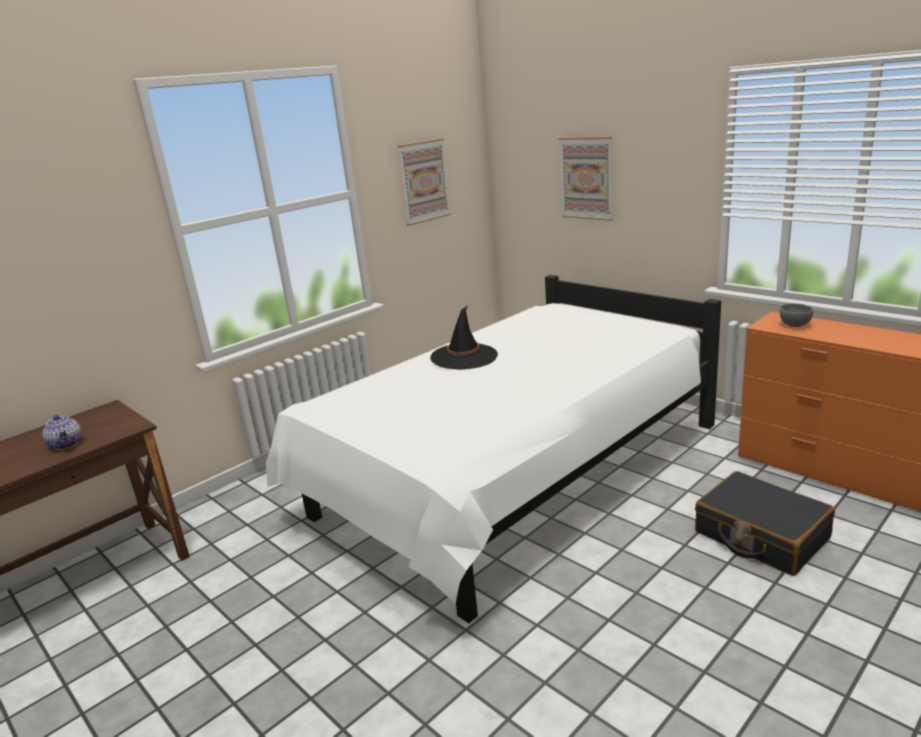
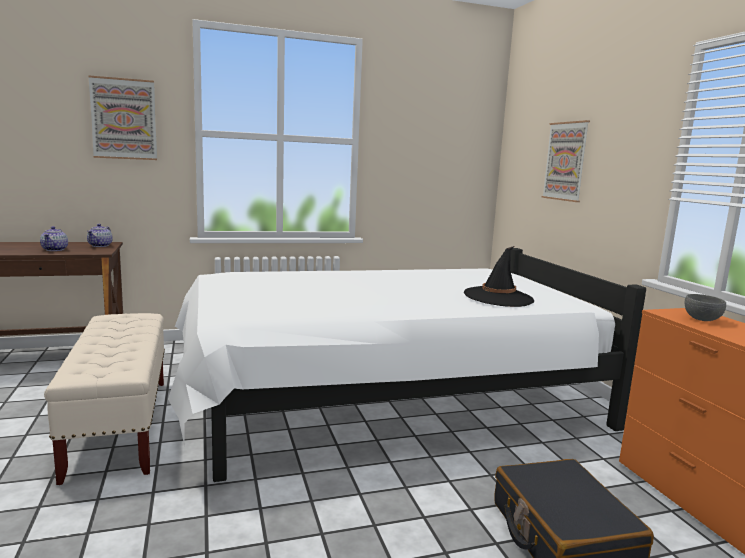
camera: 25 degrees right, 10 degrees down
(108, 416) = (100, 245): none -> teapot
(299, 616) = (120, 426): none -> beige bench
(424, 181) = (429, 148): picture -> picture (124, 119)
(464, 357) = (369, 277): black hat -> black hat (498, 297)

